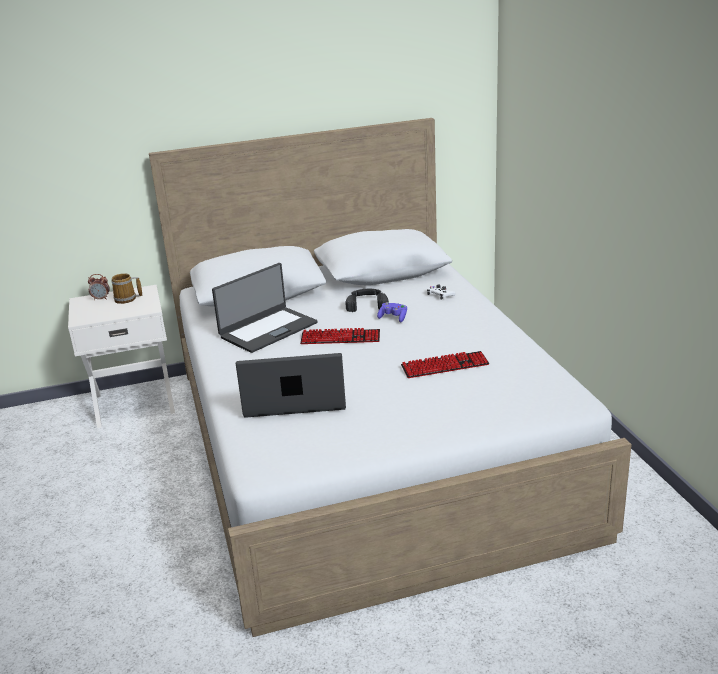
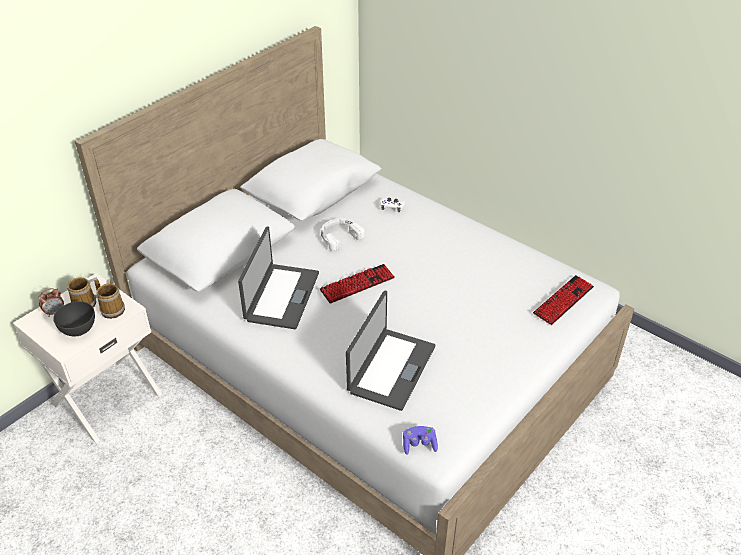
camera: 35 degrees left, 15 degrees up
(102, 312) = (78, 329): none -> grey bowl
(140, 306) = (114, 309): none -> mug
(295, 400) = (390, 368): laptop -> laptop turned 150 degrees clockwise
(367, 303) = (339, 236): black headphones -> white headphones
(393, 318) = (379, 246): purple game controller -> purple game controller (419, 445)
(445, 366) = (471, 287): keyboard -> keyboard (563, 301)

